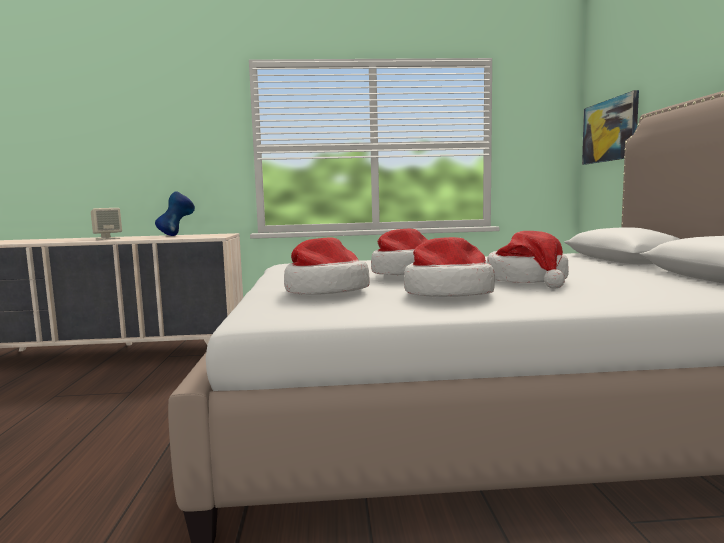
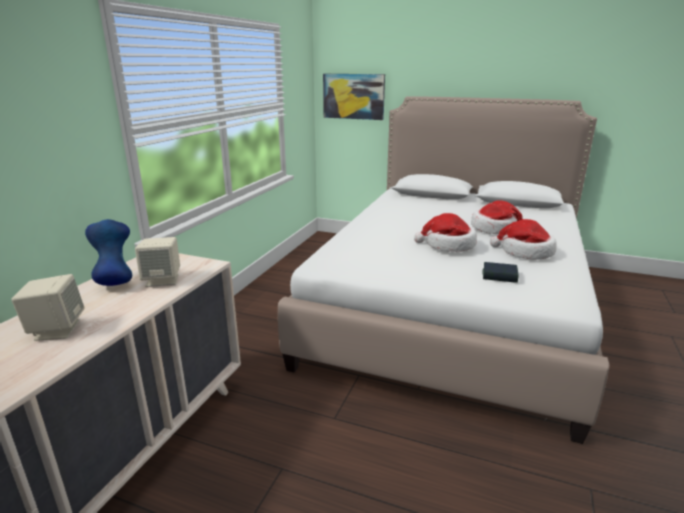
camera: 65 degrees left, 15 degrees up
(182, 237) = (163, 280): none -> beige speaker
(325, 291) = (499, 276): hat -> book

